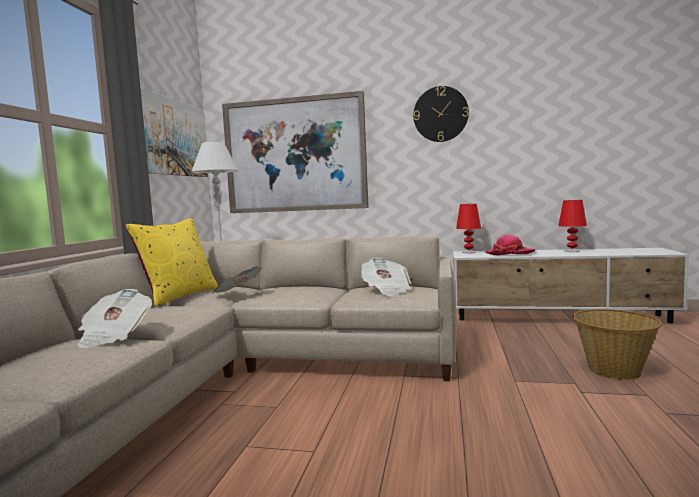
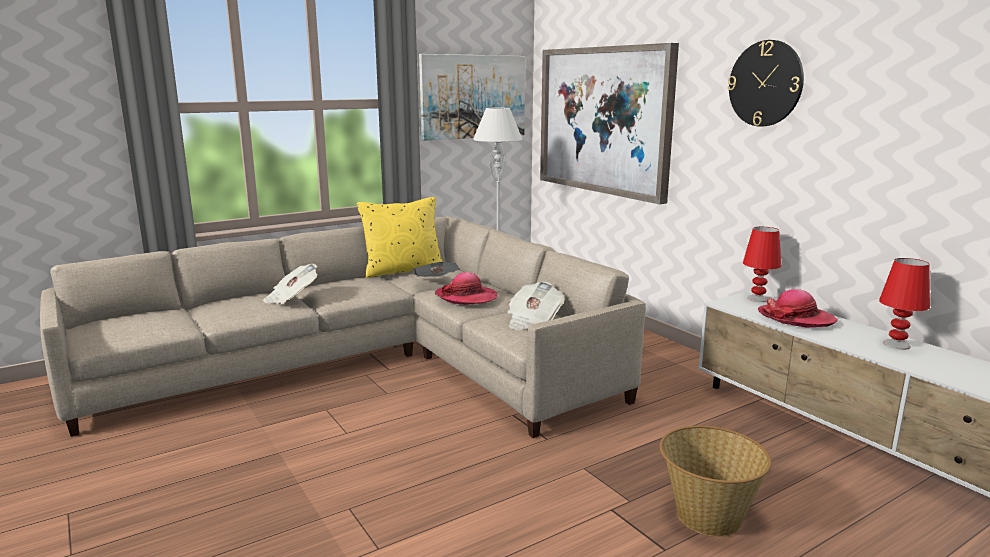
camera: 45 degrees right, 10 degrees up
(295, 293) = (466, 297): none -> hat

